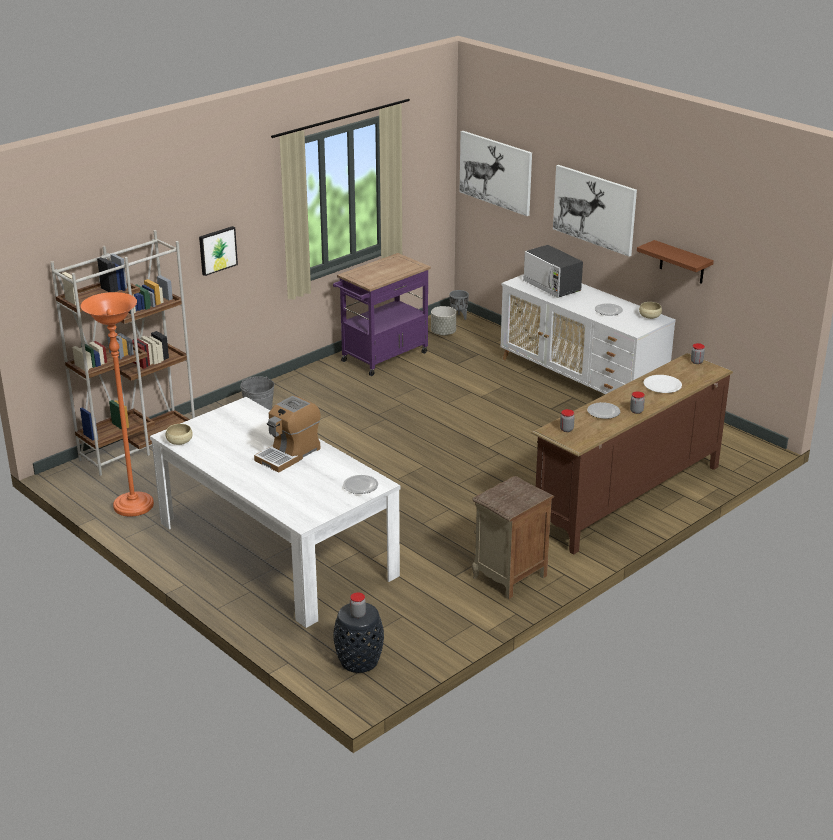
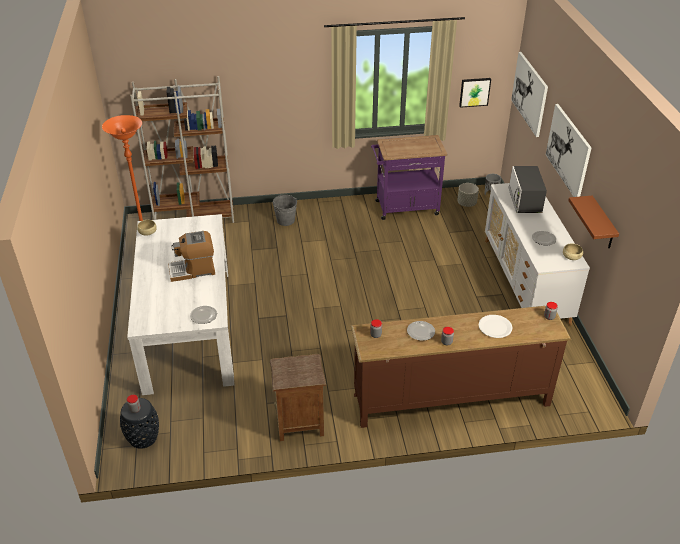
camera: 35 degrees right, 10 degrees up
(217, 250) = (275, 100): picture -> picture (474, 92)

